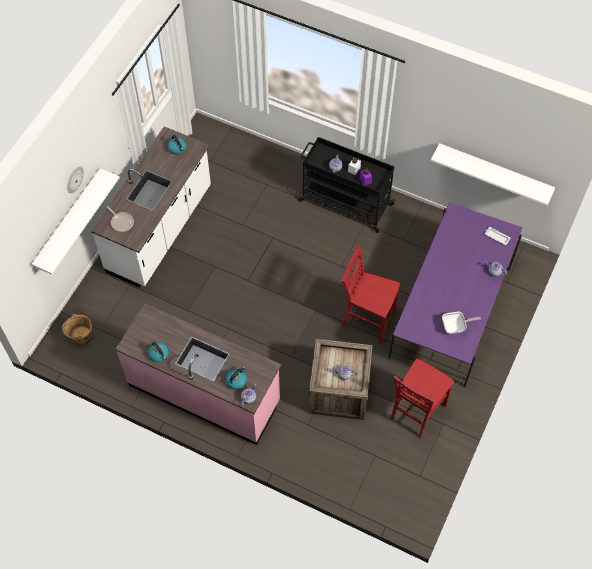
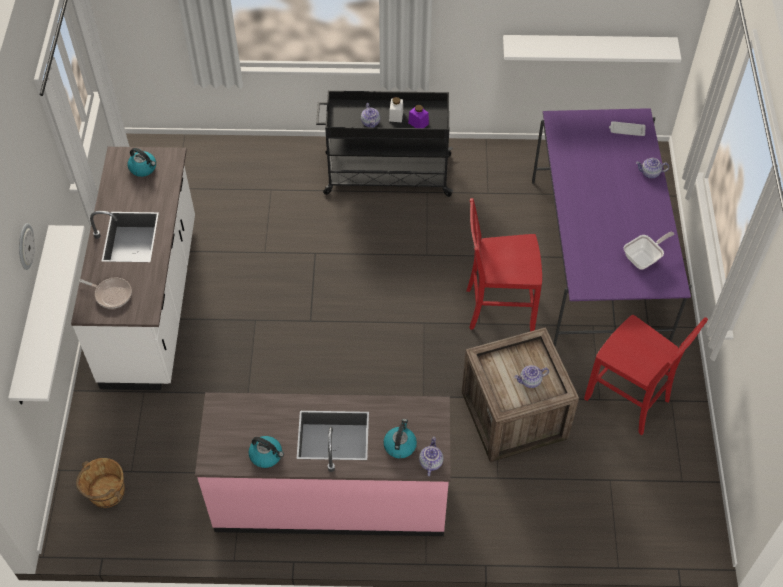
camera: 25 degrees left, 5 degrees down
(416, 412) = (629, 400): red chair -> red chair turned 60 degrees counterclockwise

